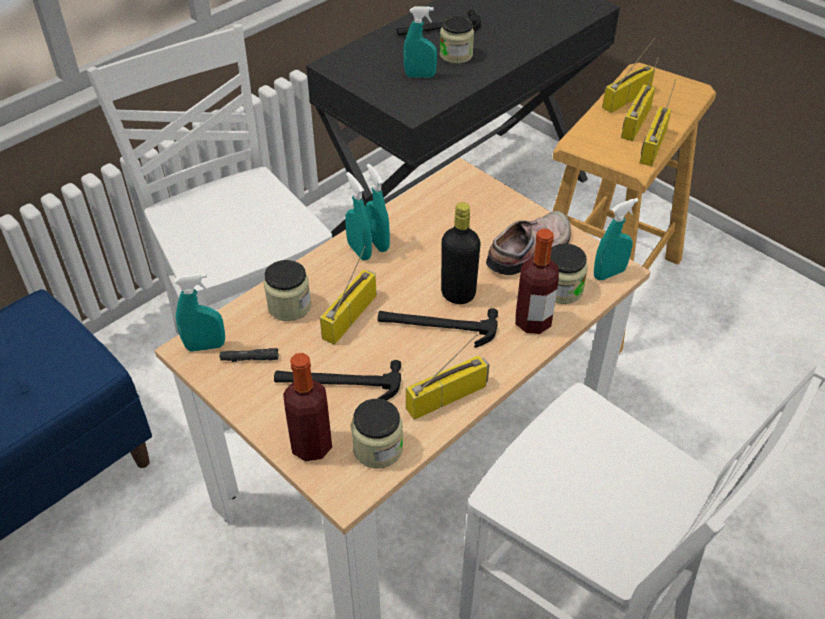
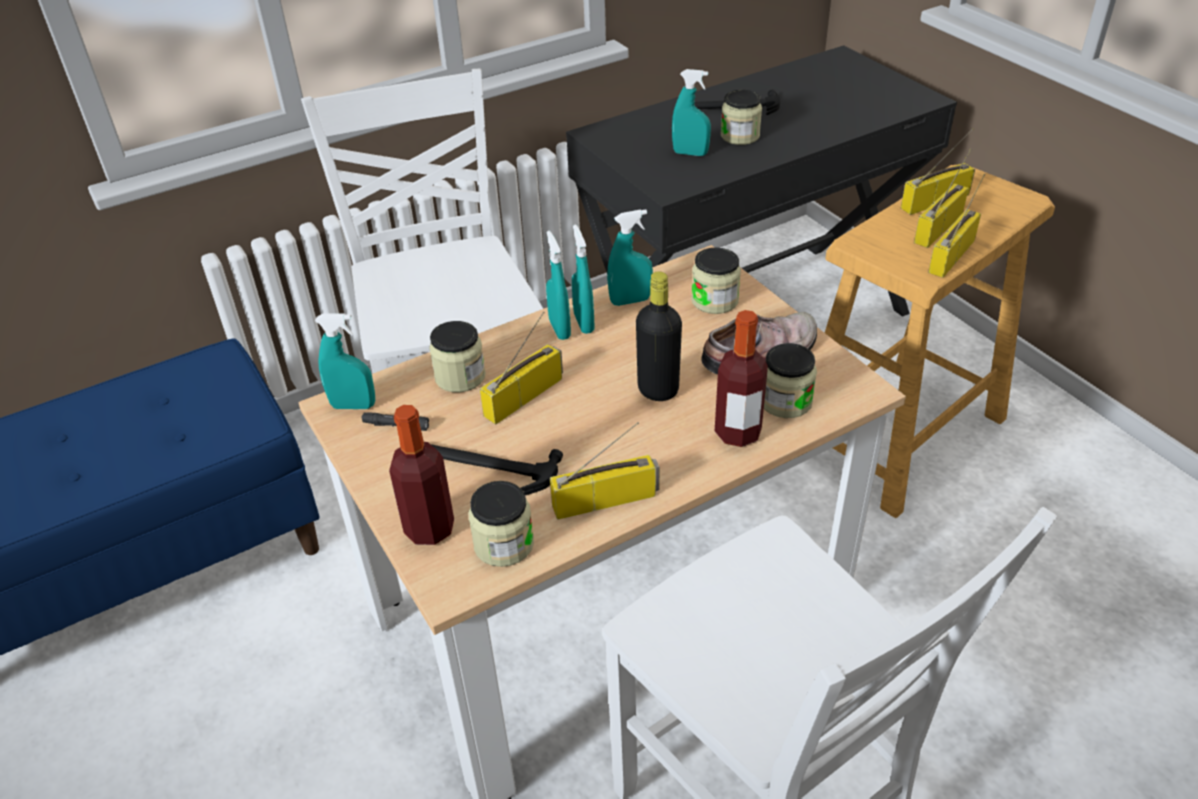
camera: 15 degrees right, 5 degrees down
(437, 326) = (620, 421): hammer -> none
(478, 208) = (714, 300): none -> jar
(609, 273) = (851, 391): turquoise spray bottle -> turquoise spray bottle (630, 301)

